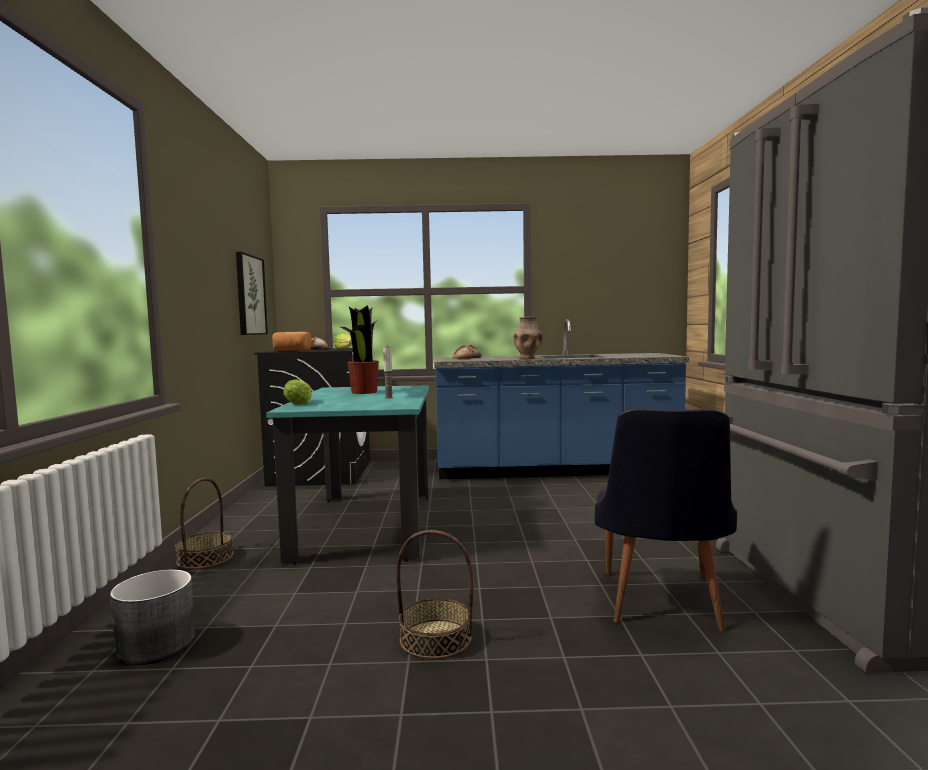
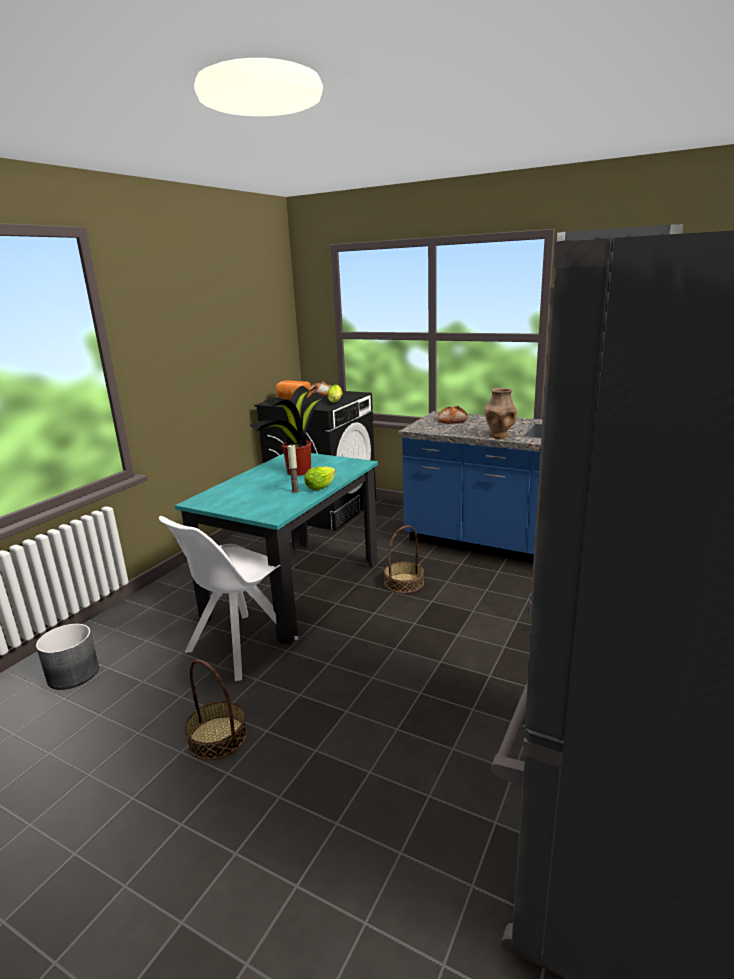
camera: 30 degrees right, 15 degrees up
(205, 558) = (163, 595): basket -> basket (404, 583)
(250, 295) = (253, 349): picture -> none
(301, 403) = (221, 489): lettuce -> lettuce (322, 486)
(363, 573) = (239, 646): none -> white chair
(660, 606) = (417, 776): black chair -> none

